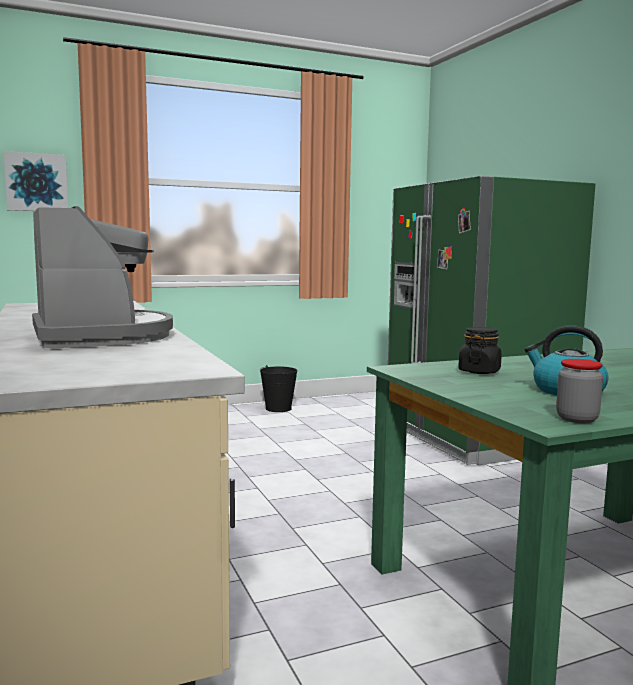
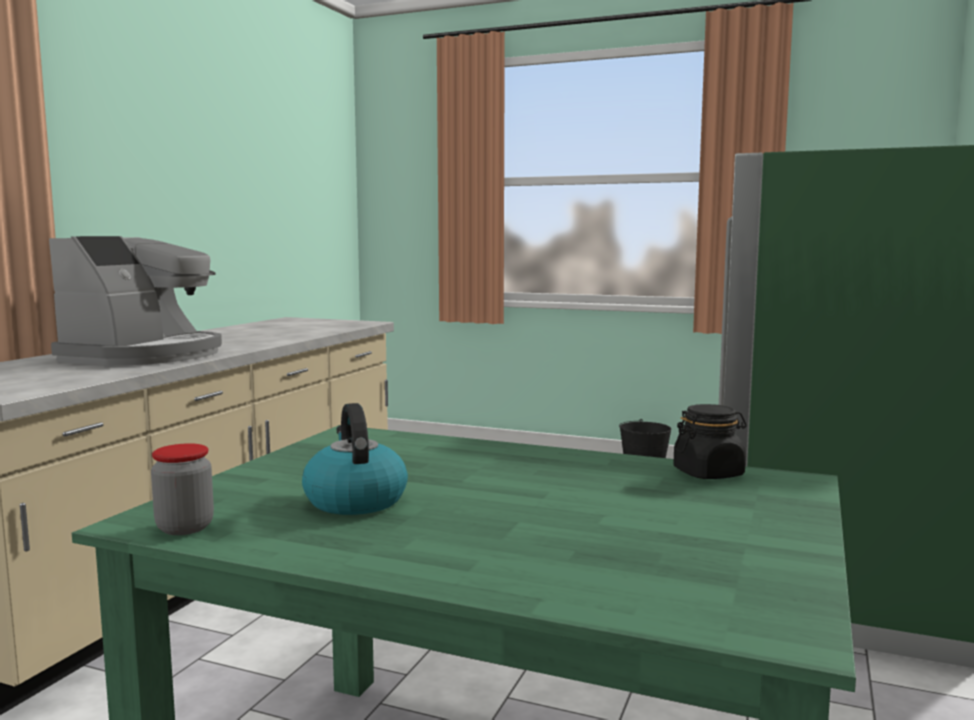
camera: 45 degrees right, 0 degrees up
(36, 182) = (404, 191): picture -> none
(479, 371) = (403, 455): black jar -> black jar (708, 473)

